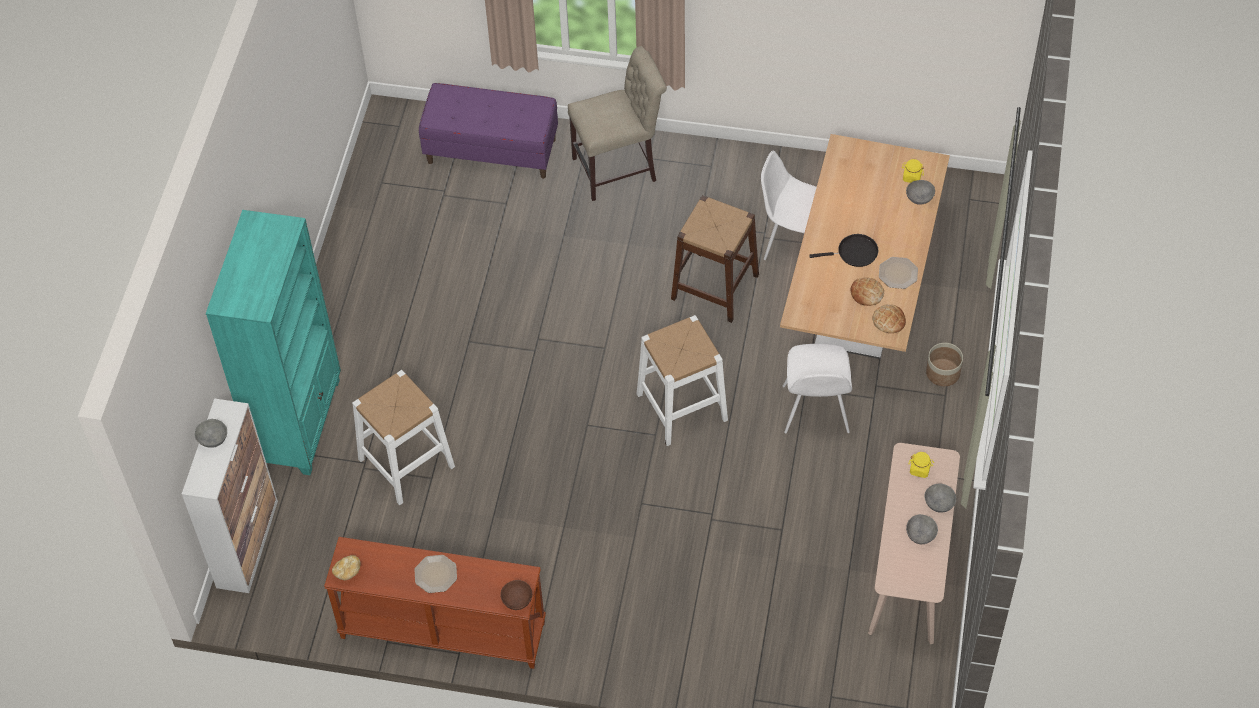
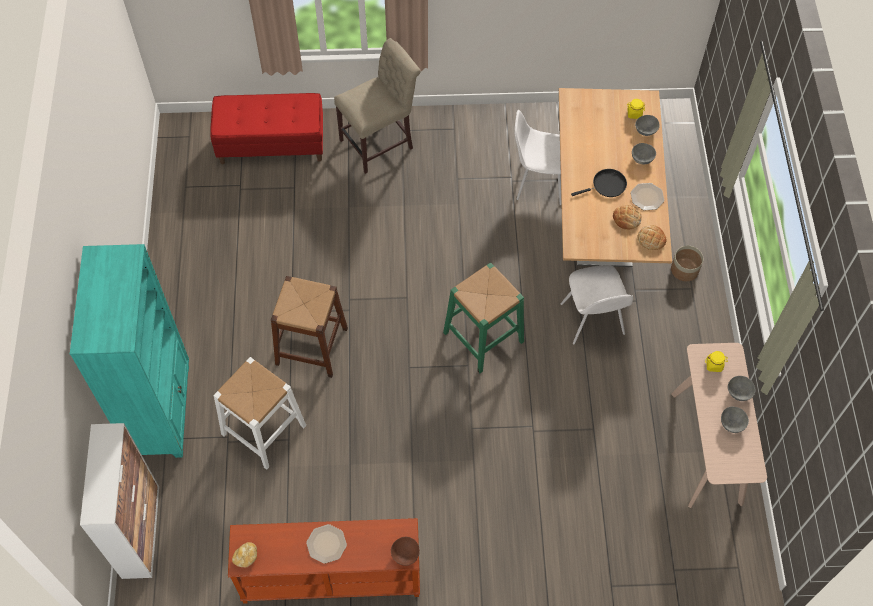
camera: 15 degrees left, 5 degrees up
(212, 439) = (98, 465): grey bowl -> grey bowl (641, 159)
(492, 150) = (272, 144): purple bench -> red bench
(682, 406) = (483, 337): white stool -> green stool
(715, 286) = (483, 229): brown stool -> brown stool (311, 346)

